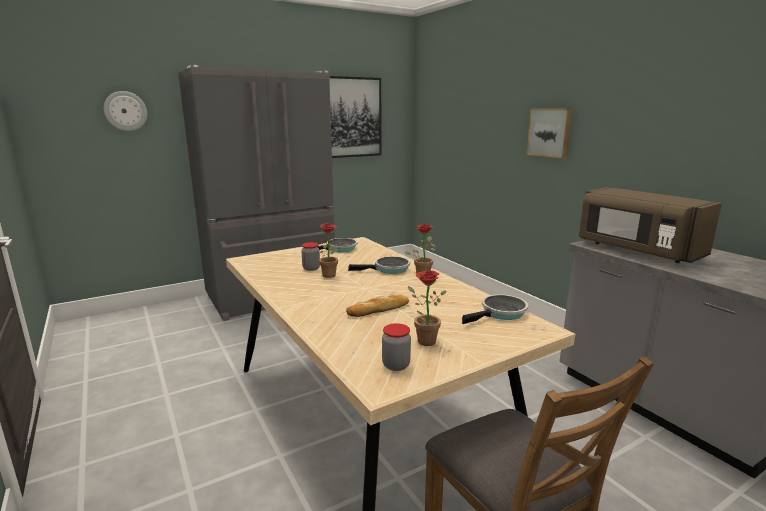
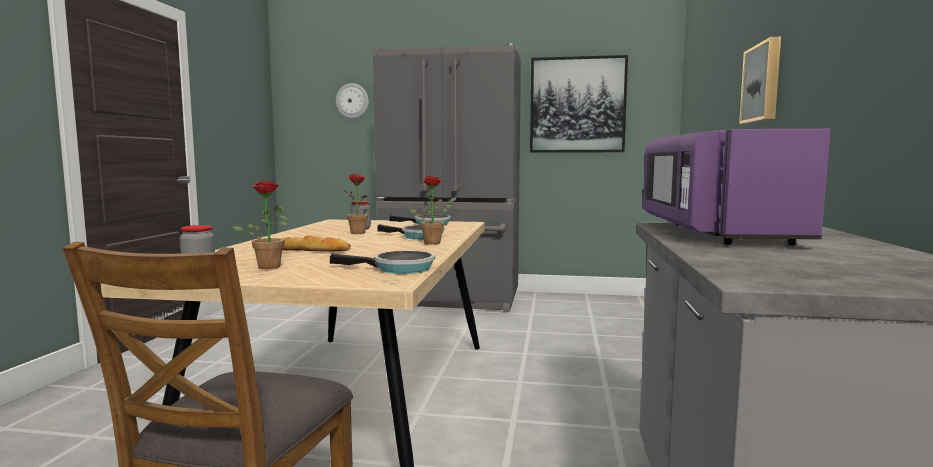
camera: 40 degrees right, 10 degrees down
(636, 250) = (715, 233): brown microwave -> purple microwave

